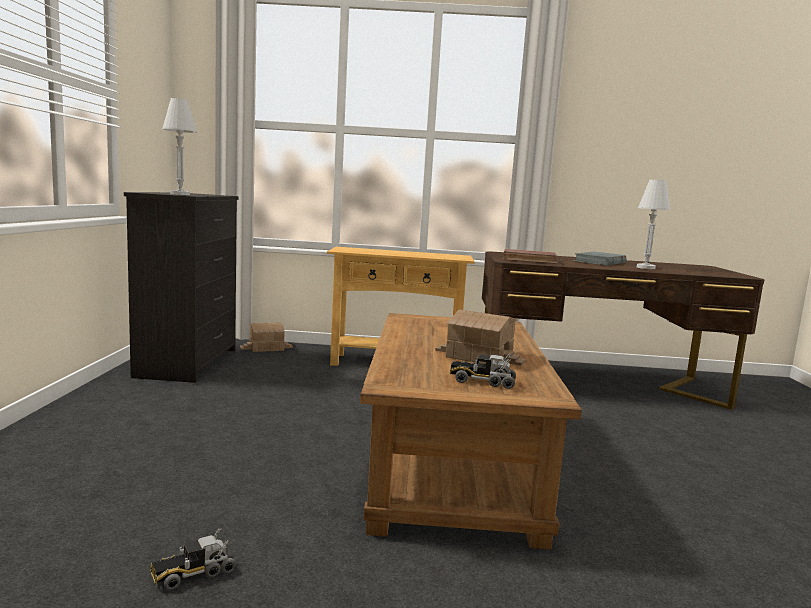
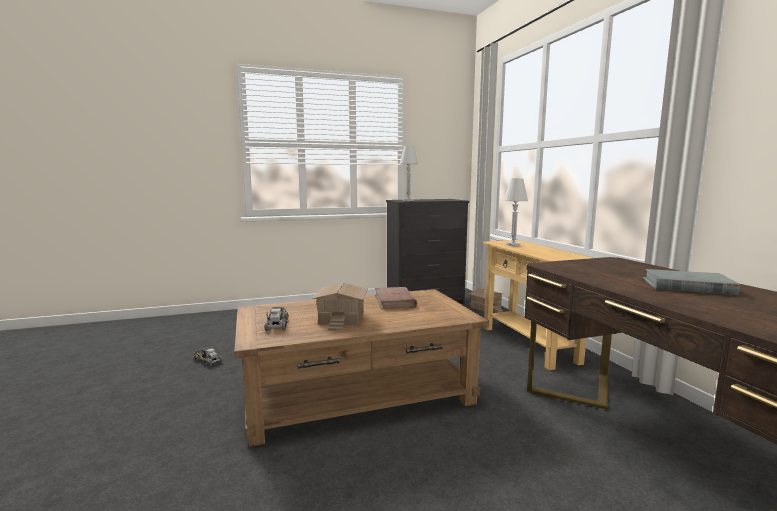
camera: 70 degrees right, 0 degrees up
(529, 260) = (581, 268): brown book -> brown book (394, 301)
(645, 268) = (710, 304): white table lamp -> white table lamp (513, 245)

